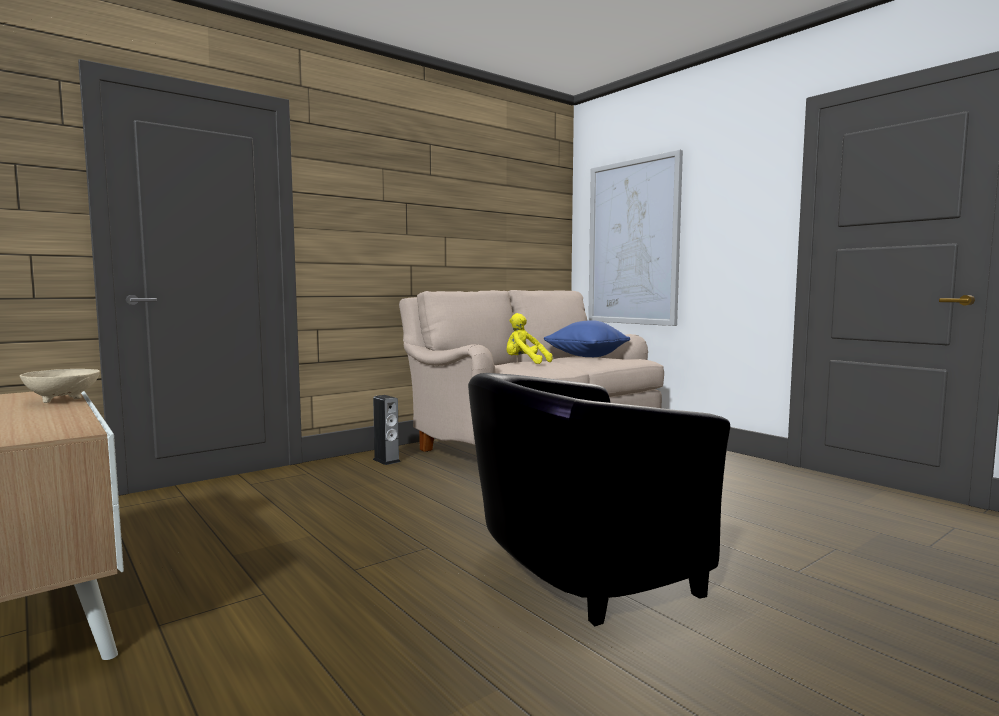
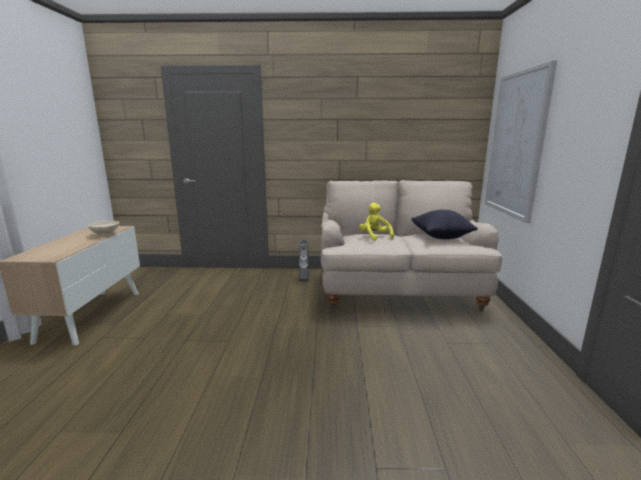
camera: 40 degrees right, 10 degrees up
(577, 574) = (255, 391): black armchair -> none
(586, 356) = (441, 237): blue pillow -> black pillow

